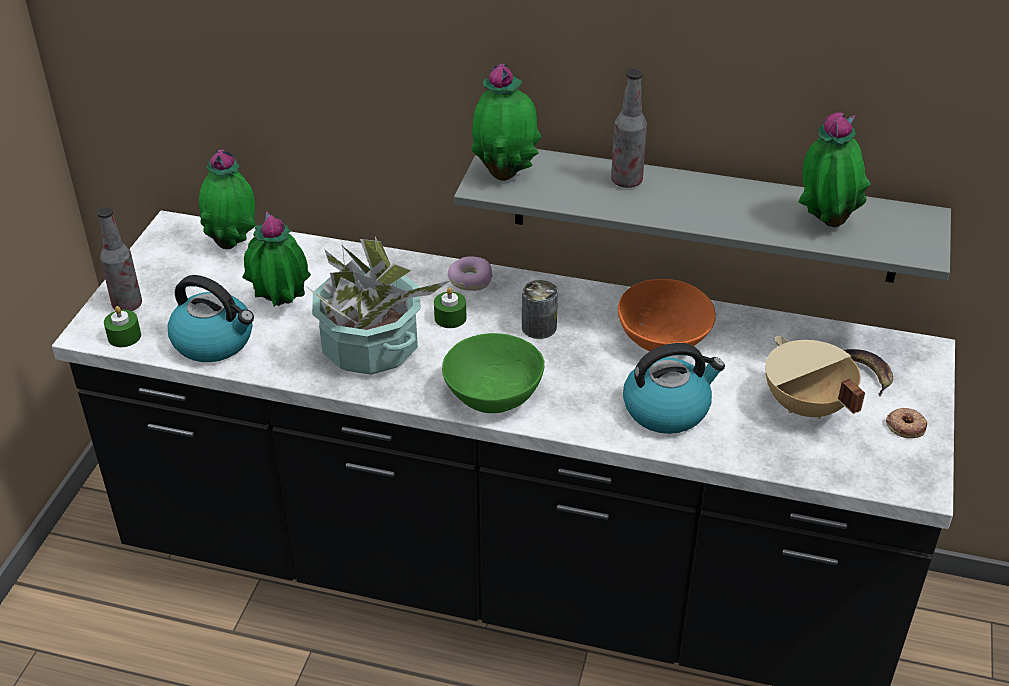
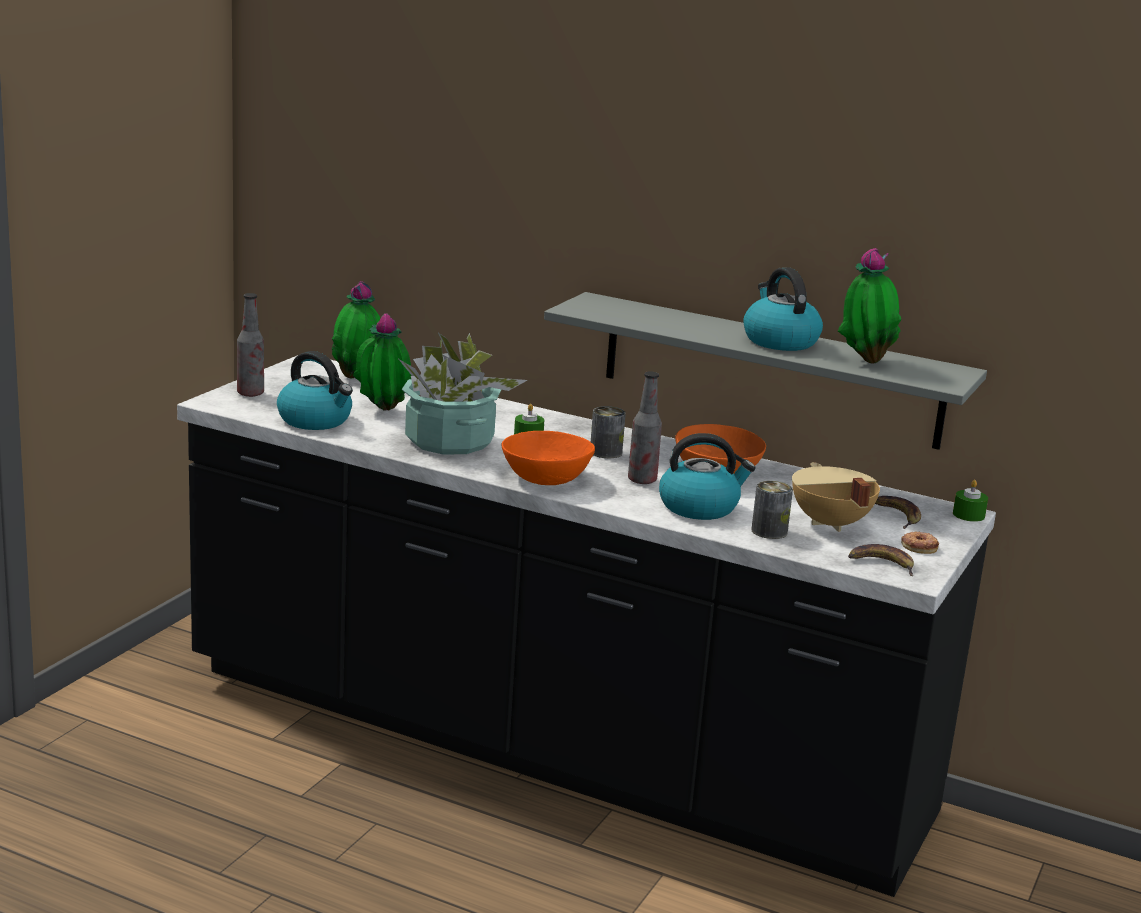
camera: 10 degrees right, 20 degrees down
(124, 336) = (240, 408): green candle -> green candle (968, 515)
(470, 280) = (556, 421): donut -> none
(492, 394) = (545, 478): green bowl -> orange bowl
(505, 174) = (595, 307): potted plant -> none
(626, 181) = (699, 322): bottle -> bottle (642, 480)
(722, 201) = (779, 341): none -> kettle
(751, 437) = (769, 531): none -> can
(880, 469) = (881, 563): none -> banana

